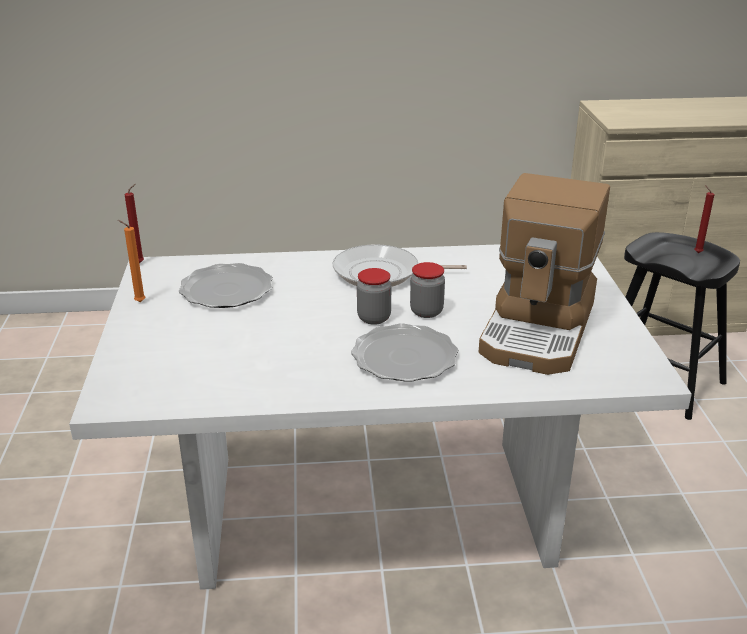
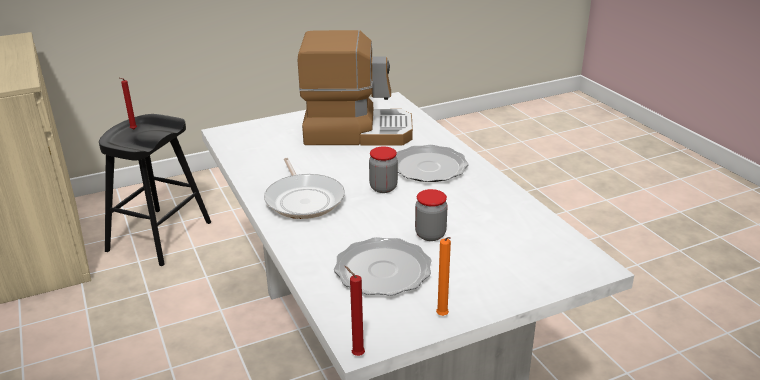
camera: 110 degrees left, 0 degrees up
(426, 312) = (359, 170): jar -> jar (430, 234)

